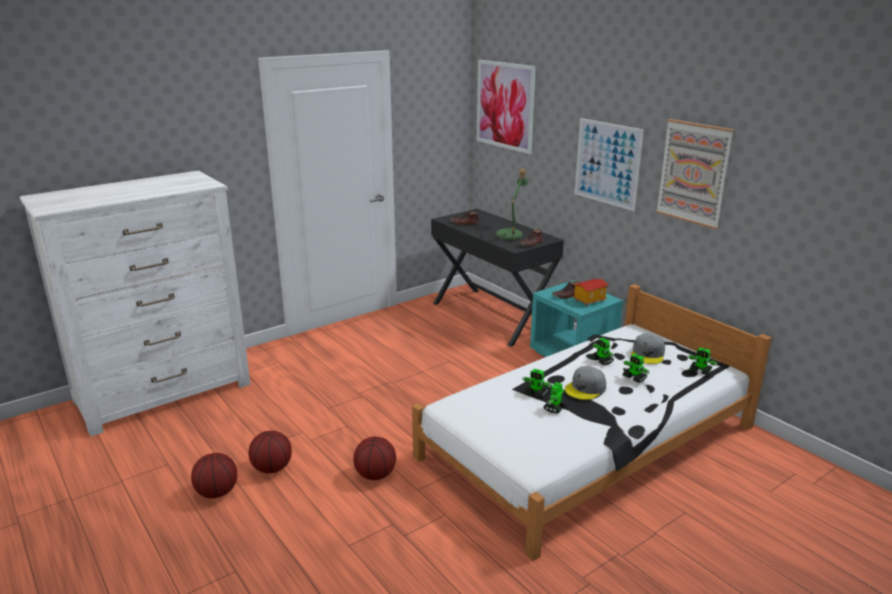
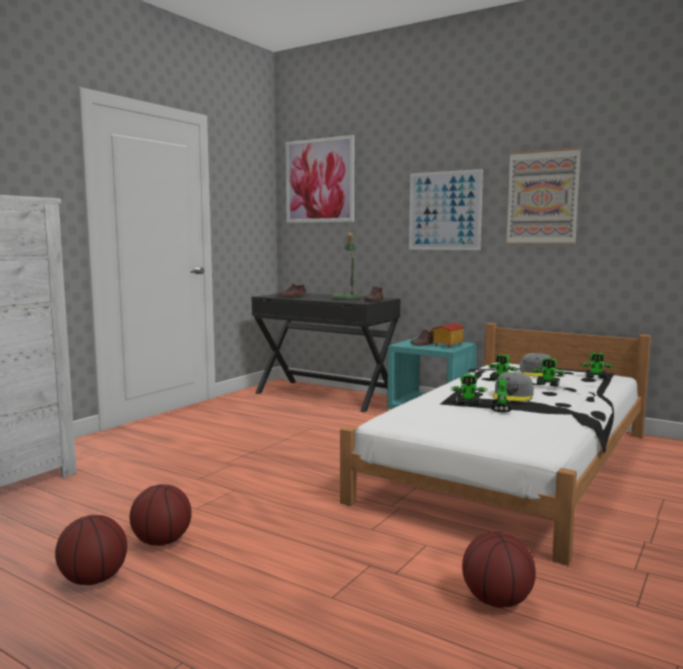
camera: 20 degrees left, 15 degrees down
(376, 475) = (308, 525): basketball -> basketball (497, 601)

